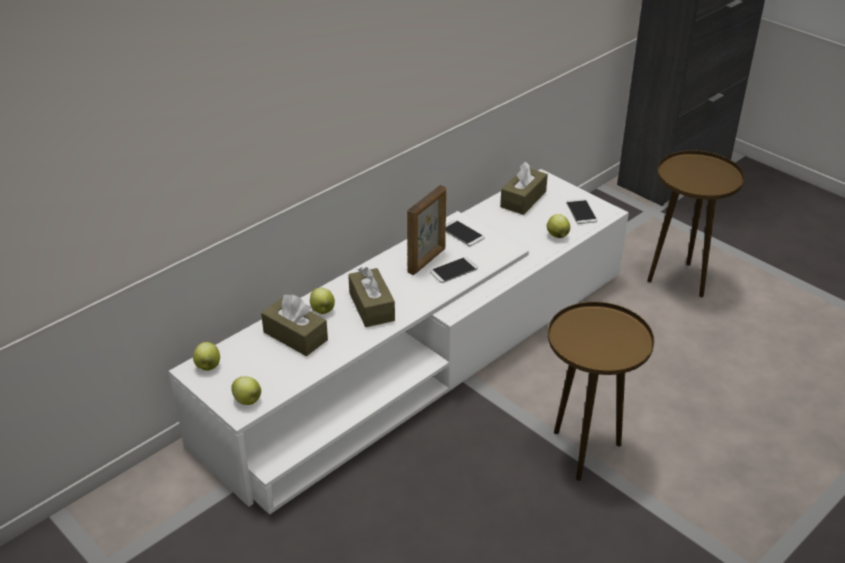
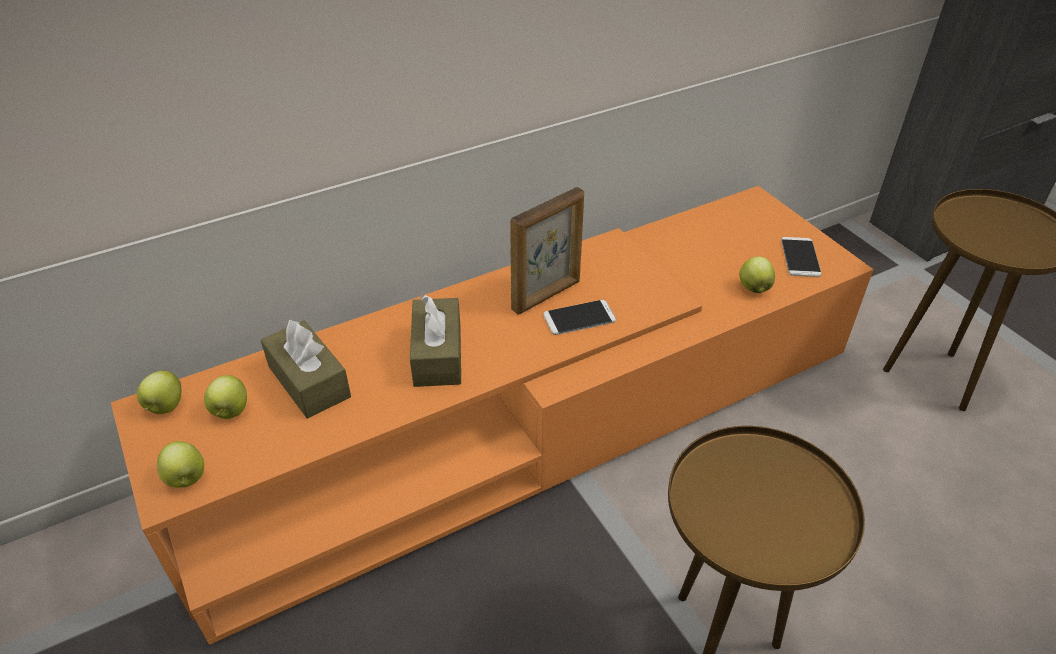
camera: 15 degrees right, 5 degrees up
(322, 310) = (366, 347): apple -> apple (230, 411)
(422, 353) = (527, 421): white tv stand -> orange tv stand
(462, 233) = (613, 263): phone -> none
(523, 199) = (719, 226): brown tissue box -> none

